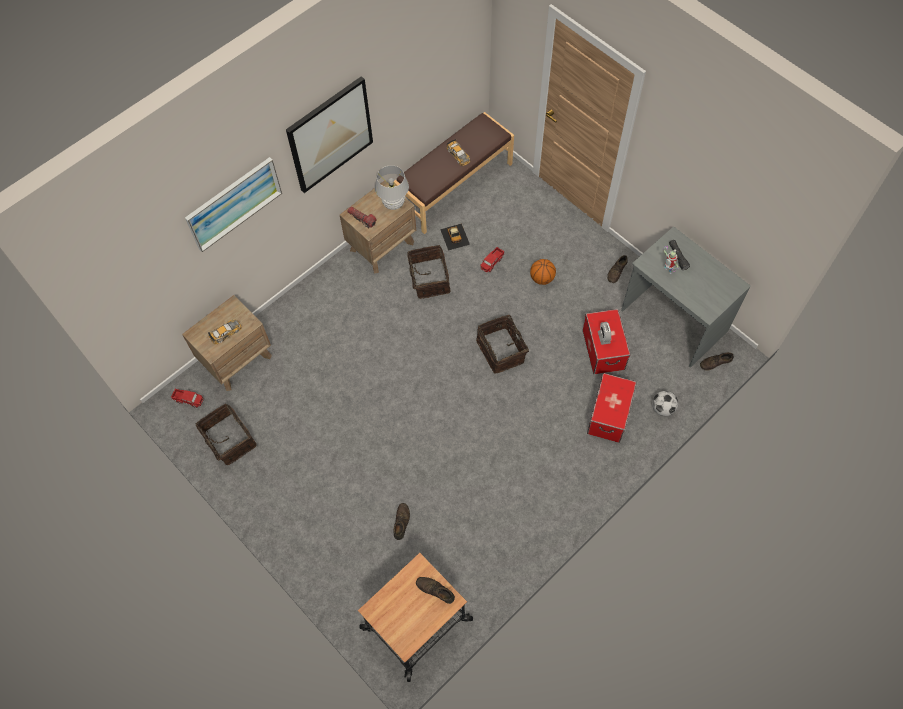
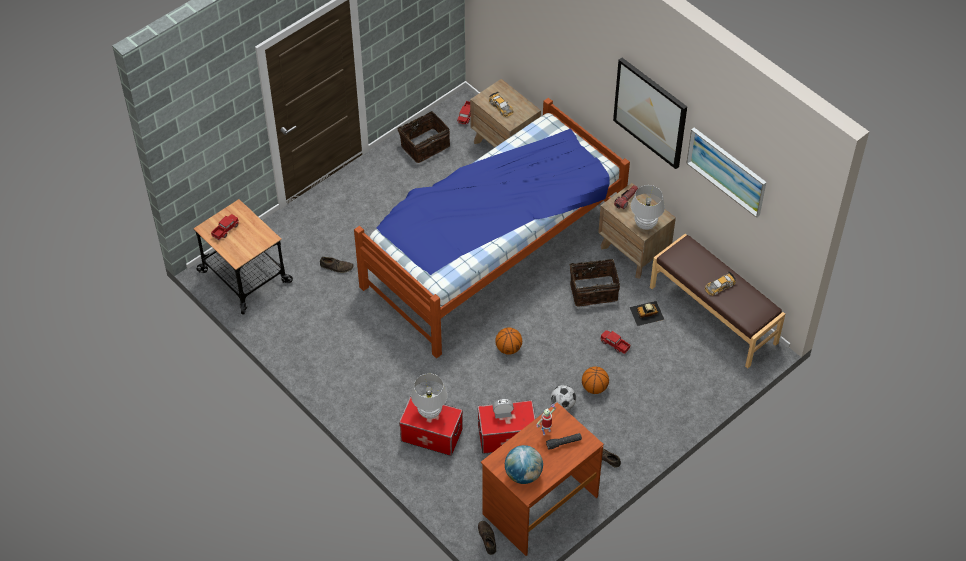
camera: 90 degrees right, 10 degrees down
(234, 203) = (571, 50): picture -> picture (727, 171)
(382, 368) = (492, 252): none -> bed
(407, 620) = (225, 230): none -> toy truck
(435, 590) = (247, 248): brown shoe -> none
(502, 350) = (508, 348): basket -> basketball
(609, 401) = (429, 412): none -> white table lamp
(662, 408) = (436, 483): football -> football (562, 404)
(673, 321) = (539, 504): grey desk -> brown desk
(718, 289) = (523, 474): none -> globe

